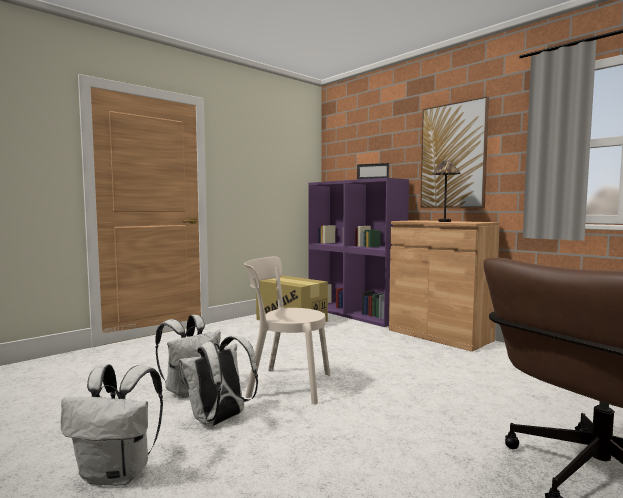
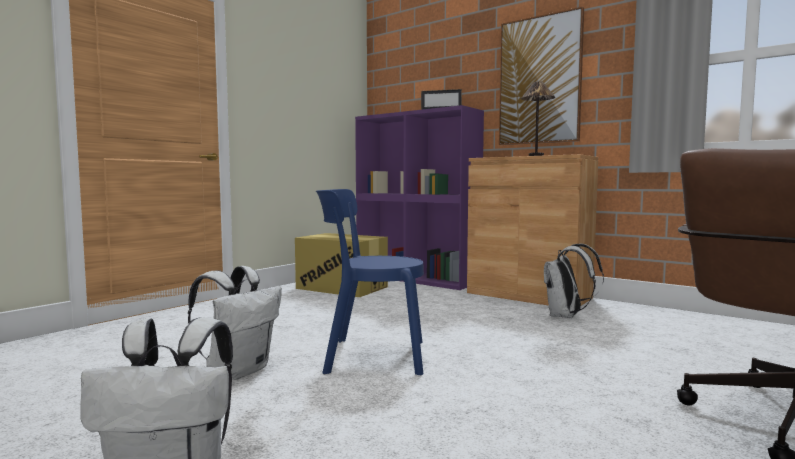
camera: 10 degrees left, 0 degrees up
(219, 421) = (299, 404): white backpack -> white backpack (566, 316)
(285, 385) = (370, 356): beige chair -> blue chair

